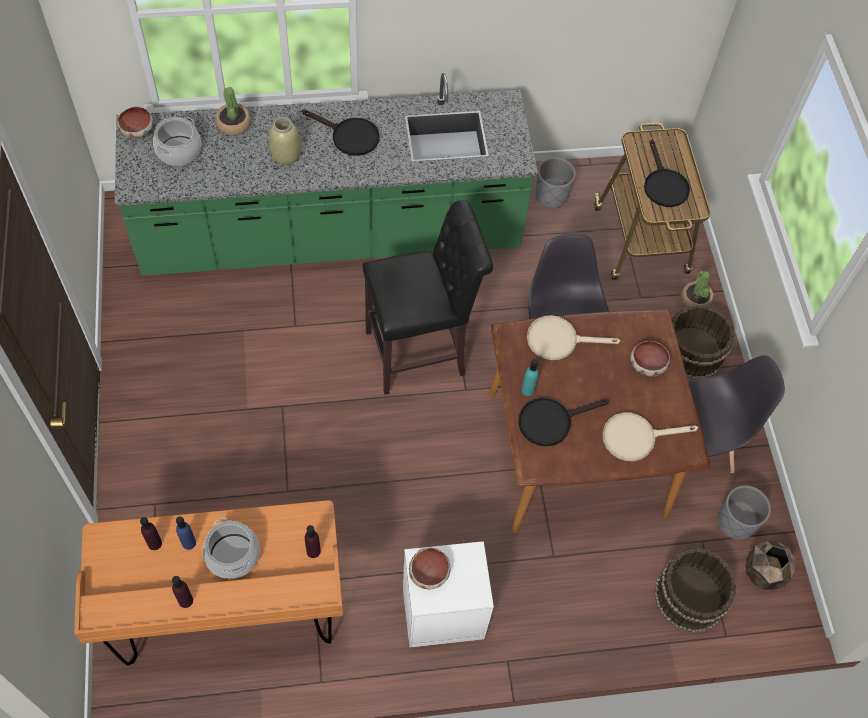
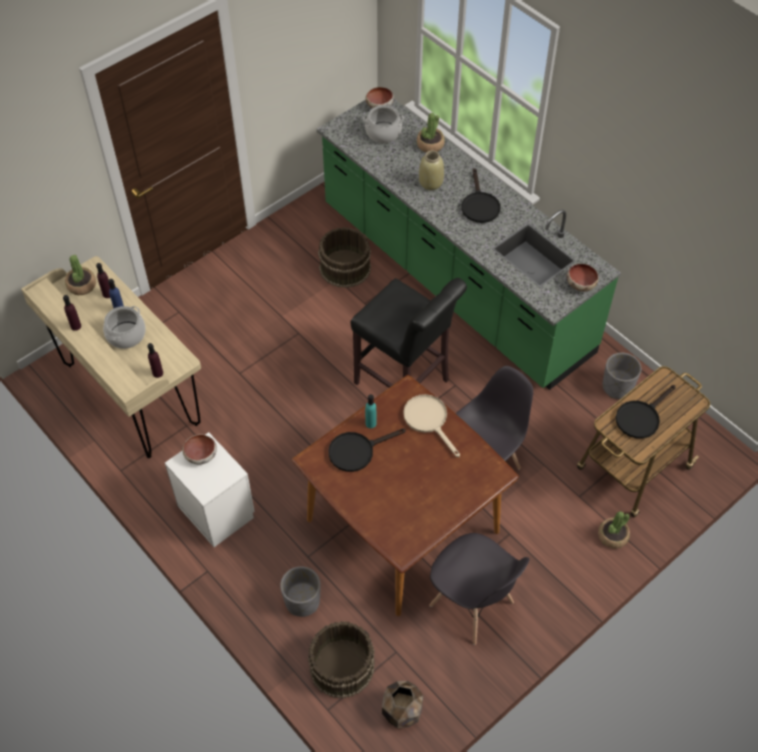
camera: 60 degrees right, 5 degrees down
(116, 564) = (81, 285): none -> potted plant
(229, 617) = (131, 395): orange desk -> beige desk
(551, 421) = (357, 451): black frying pan -> black frying pan turned 60 degrees counterclockwise
(635, 437) = (386, 510): beige frying pan -> none
(646, 365) = (454, 486): bowl -> bowl (580, 284)
(692, 352) = (560, 559): brown bucket -> brown bucket (344, 268)
(736, 523) = (430, 669): grey planter -> grey planter (302, 601)

